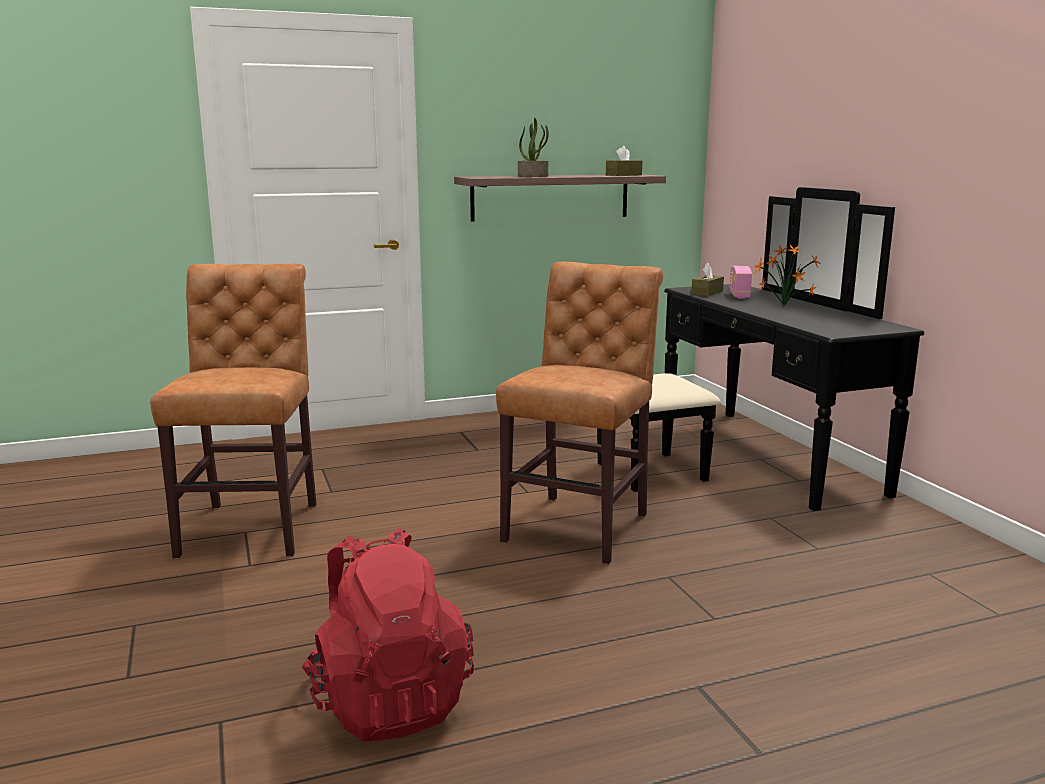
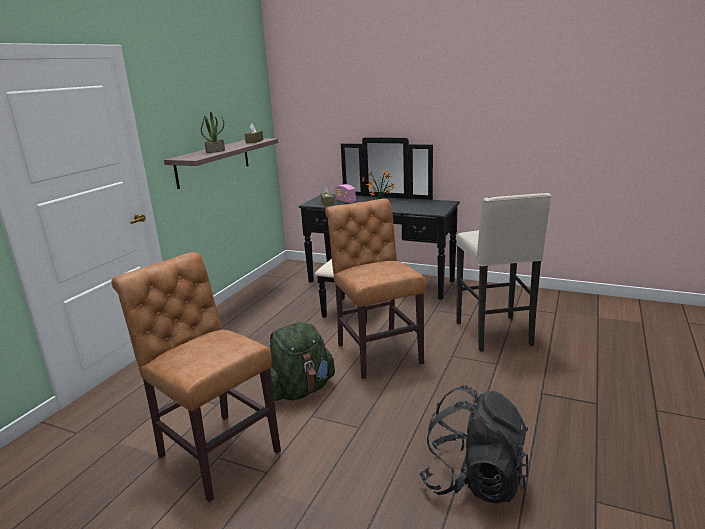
camera: 45 degrees left, 5 degrees up
(388, 701) = (473, 480): red backpack -> black backpack
(420, 519) = (300, 390): none -> green backpack
(799, 587) = (495, 334): none -> beige stool

